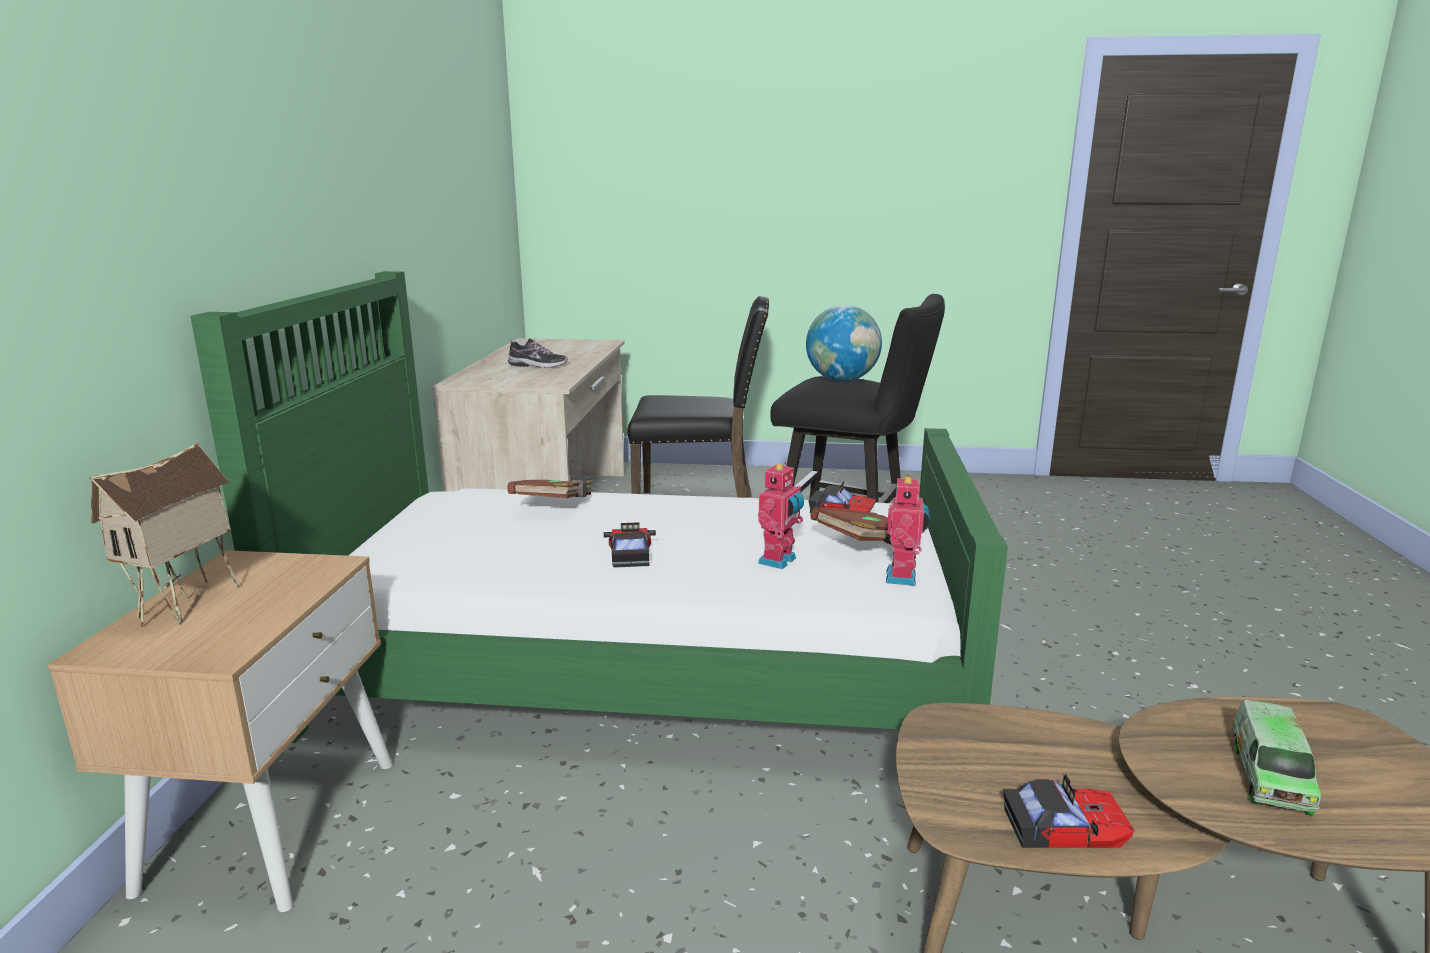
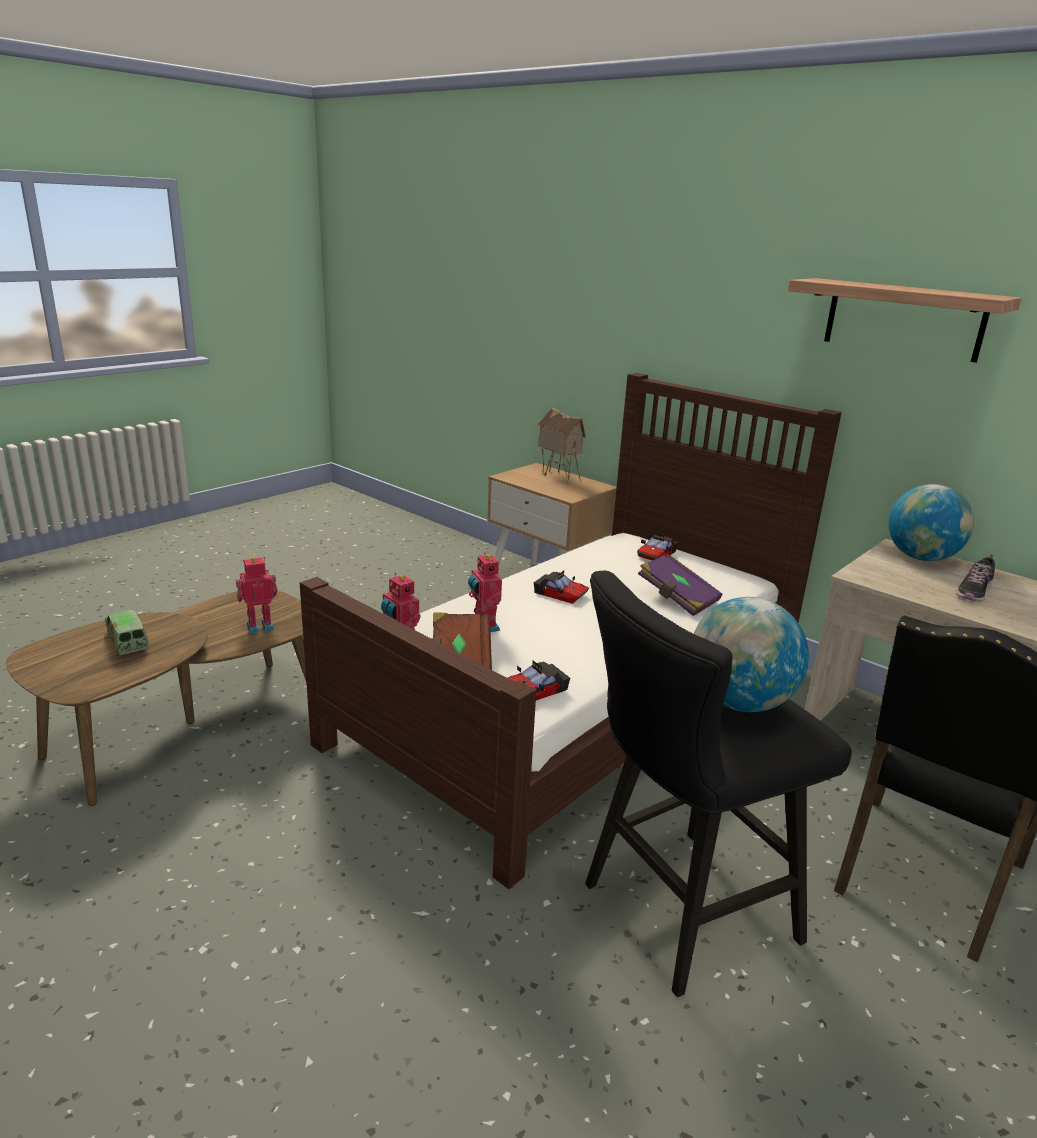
camera: 125 degrees right, 5 degrees up
(385, 154) = (903, 319): none -> shelf
(476, 376) = (921, 558): none -> globe
(555, 506) = (677, 598): brown book -> purple book
(641, 665) = (577, 699): green bed -> brown bed
(1010, 747) = (260, 626): none -> toy robot
(1063, 827) = (217, 609): toy car -> toy car (657, 554)

